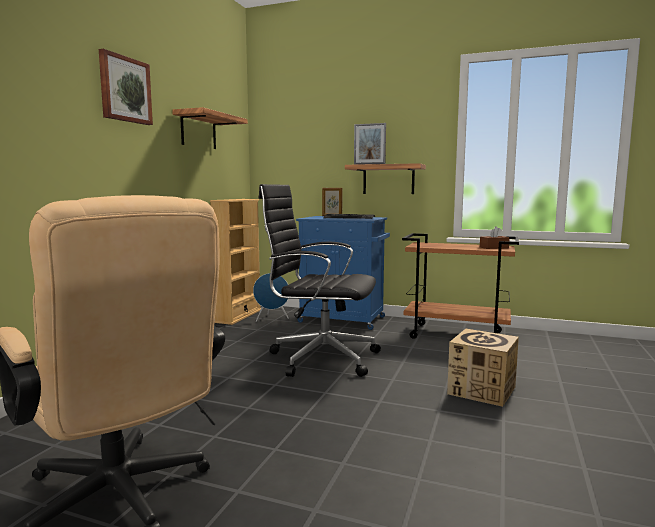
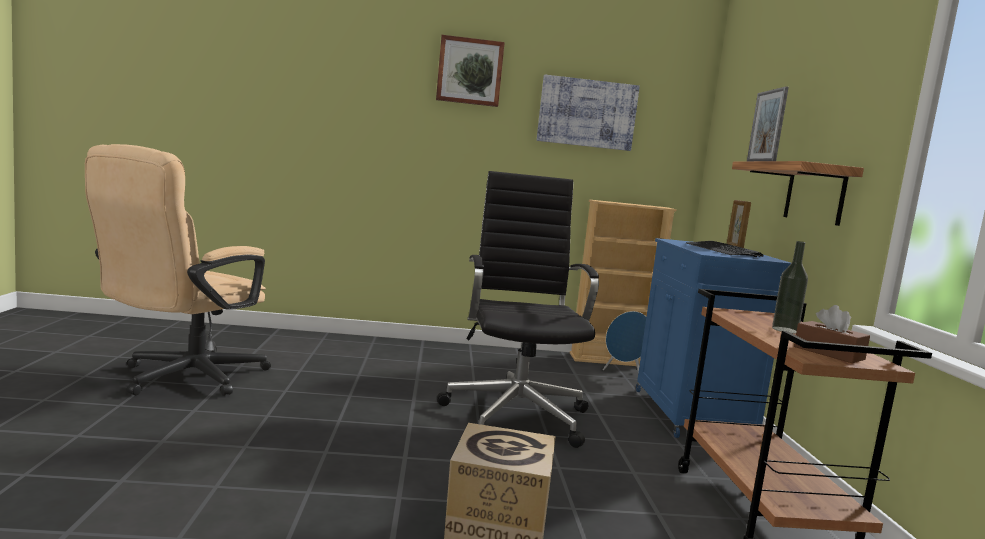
camera: 65 degrees right, 0 degrees up
(198, 131) = (587, 113): shelf -> picture
(453, 245) = (785, 330): none -> bottle

